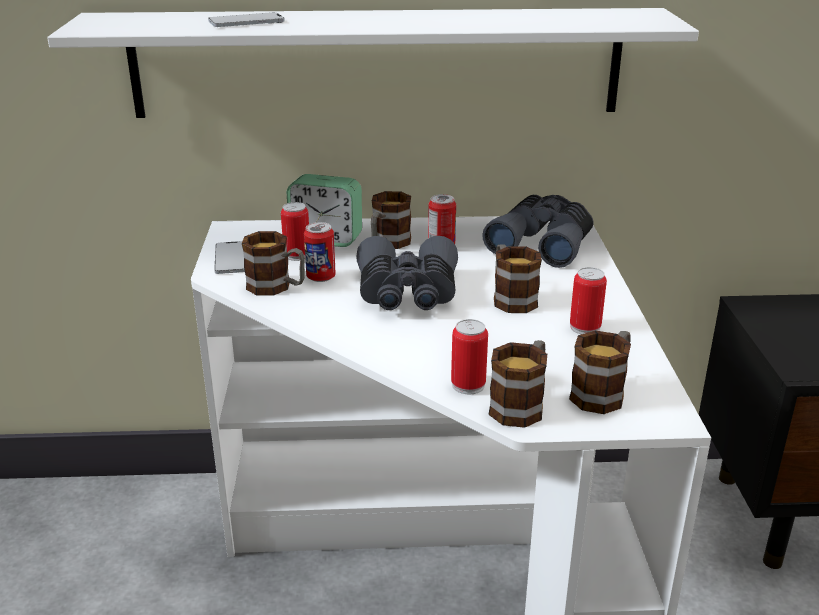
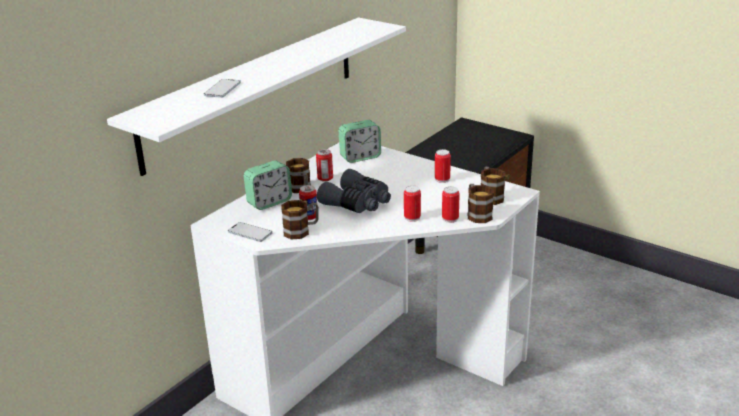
camera: 50 degrees left, 0 degrees up
(297, 255) = (275, 215): can -> can (412, 217)
(511, 298) = (396, 183): mug -> none
(543, 243) = (360, 157): grey binoculars -> alarm clock

